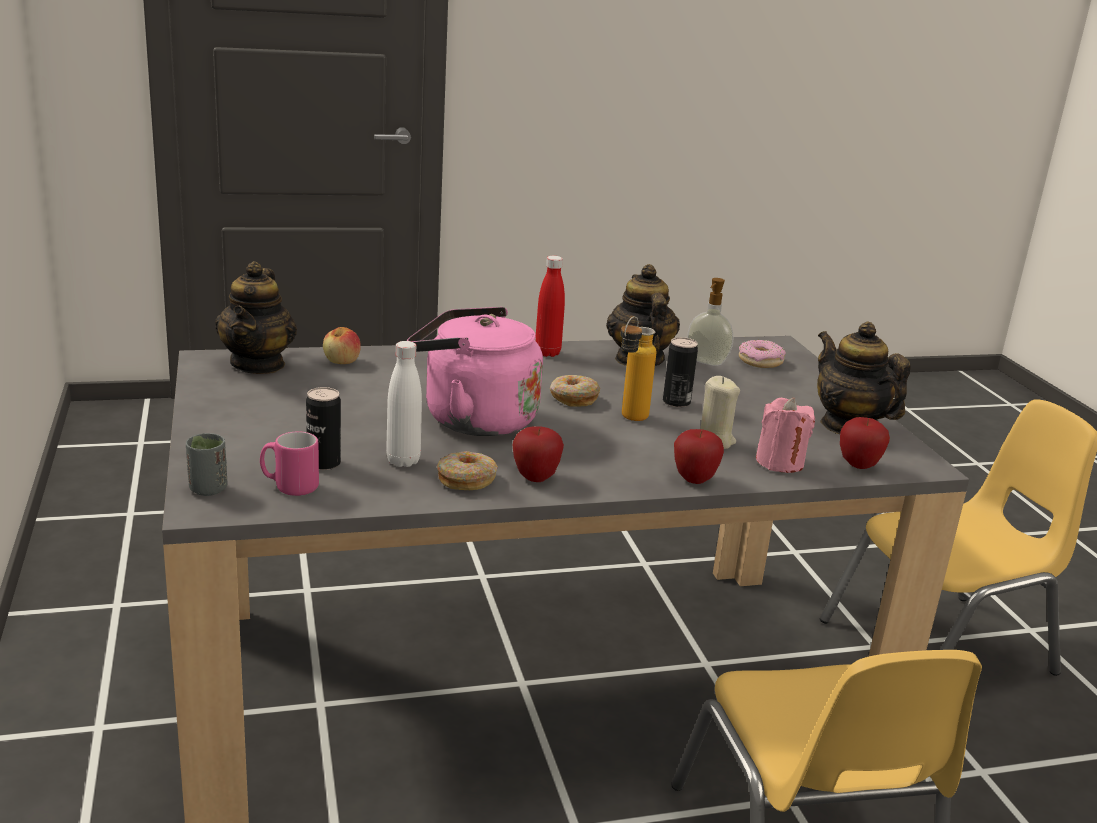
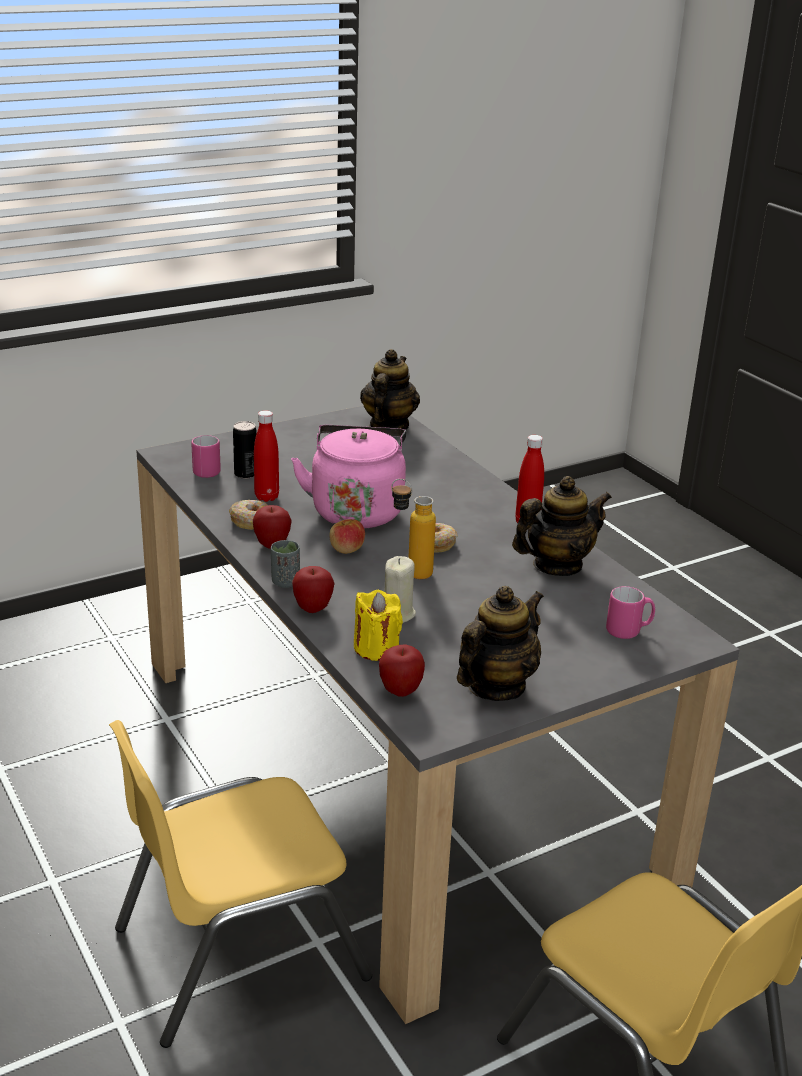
camera: 75 degrees right, 5 degrees up
(208, 489) = (189, 450): grey cup -> grey cup (285, 582)
(258, 364) = (388, 426): teapot -> teapot turned 120 degrees clockwise
(341, 361) = (421, 450): apple -> apple (346, 549)
(403, 461) = (266, 497): white bottle -> red bottle
(676, 402) = (469, 591): can -> none
(706, 362) = (590, 600): soap dispenser -> none
(760, 361) = (628, 631): donut -> pink mug
(779, 462) = (376, 648): pink candle -> yellow candle

